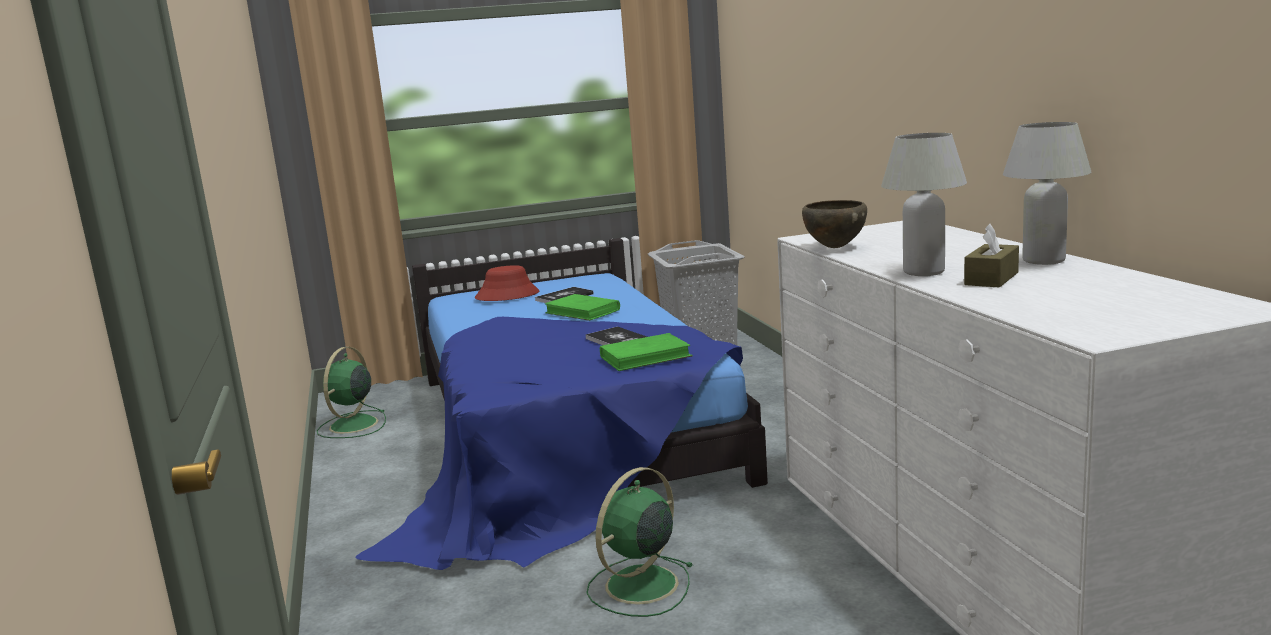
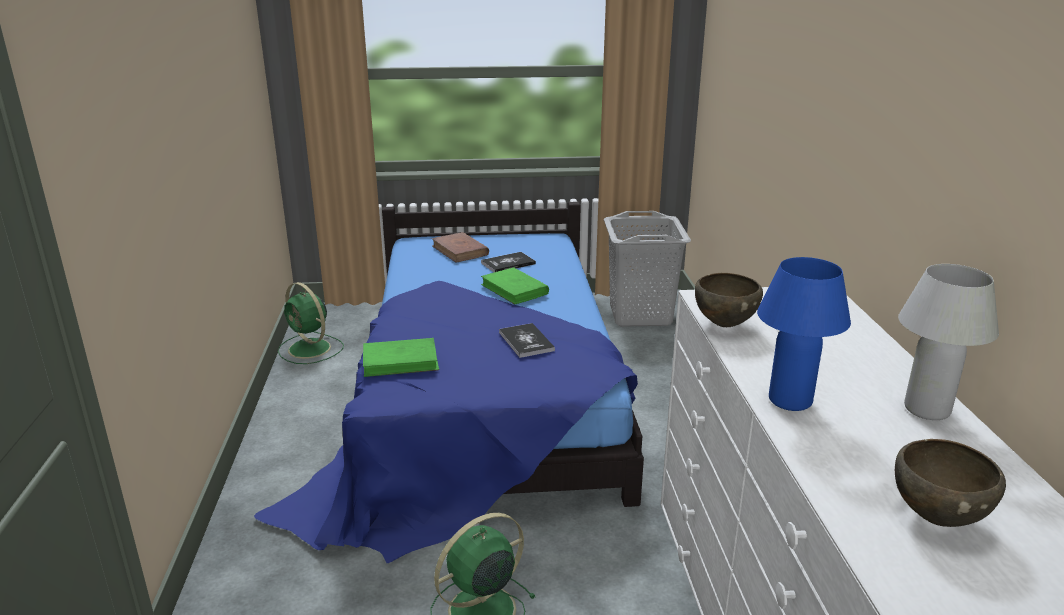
camera: 10 degrees right, 10 degrees up
(352, 425) = (310, 349): green fan -> green fan turned 75 degrees counterclockwise
(507, 295) = (460, 251): red hat -> brown book
(645, 357) = (540, 374): green book -> green book (401, 361)
(923, 272) = (790, 401): white table lamp -> blue table lamp
(991, 279) = (854, 435): brown tissue box -> none
(1087, 302) = (936, 518): none -> brown bowl

